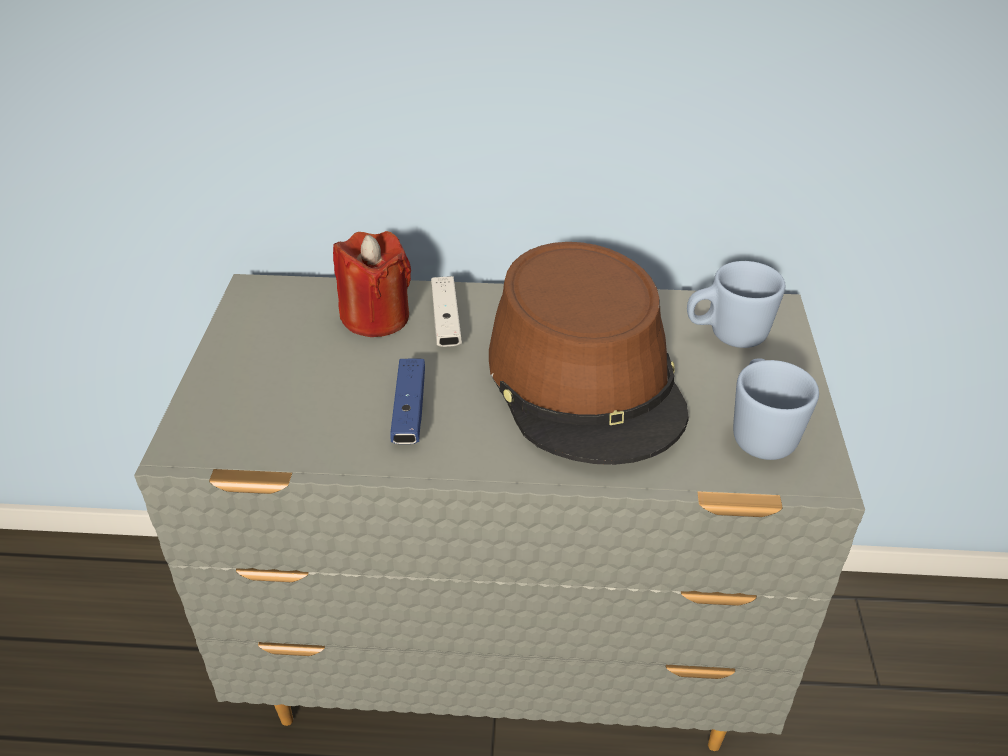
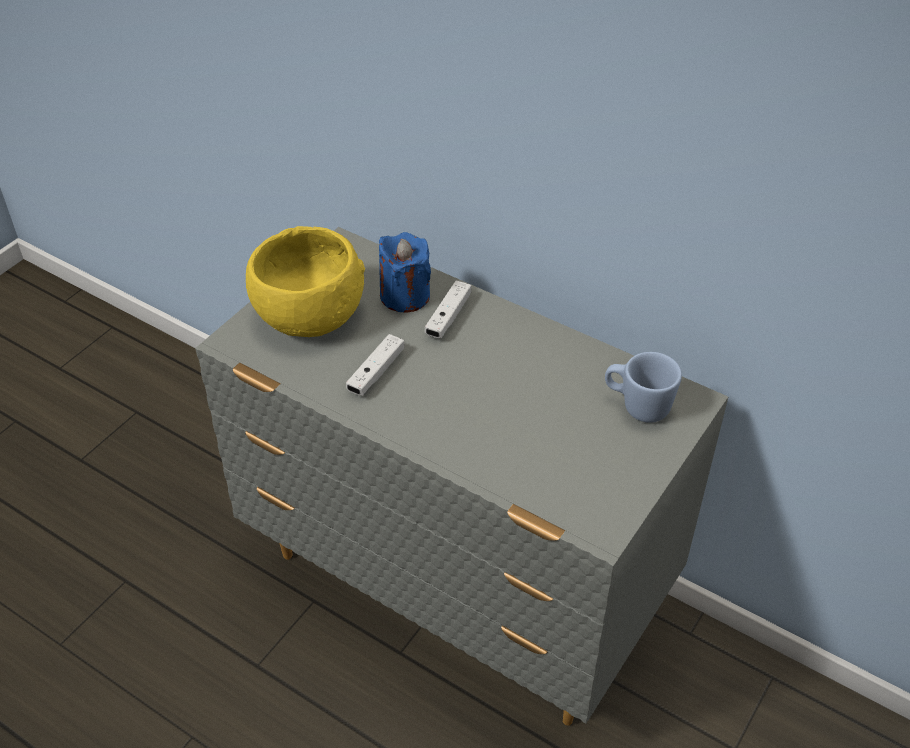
camera: 30 degrees right, 5 degrees up
(268, 379) = (307, 315): none -> yellow bowl
(376, 317) = (405, 296): red candle -> blue candle
(409, 411) = (376, 372): blue game controller -> white game controller
(586, 378) = (507, 397): brown hat -> none
(760, 432) = (592, 484): blue mug -> none

